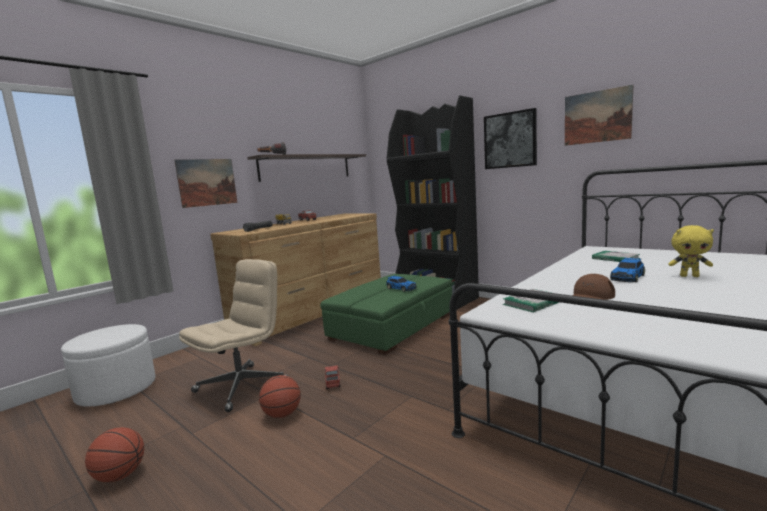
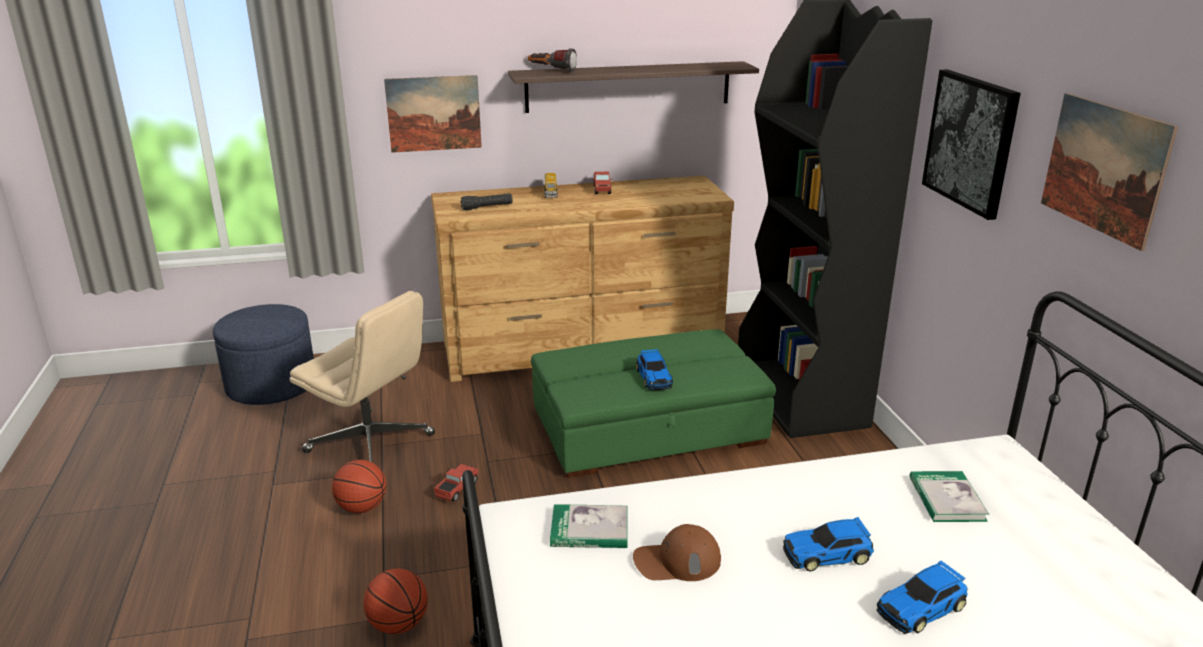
camera: 35 degrees right, 15 degrees up
(116, 389) = (271, 385): white ottoman -> blue ottoman
(120, 475) = (187, 502): basketball -> basketball (399, 624)
(242, 386) = (371, 444): beige office chair -> beige office chair turned 45 degrees clockwise
(689, 276) = (922, 608): yellow plush toy -> toy car

